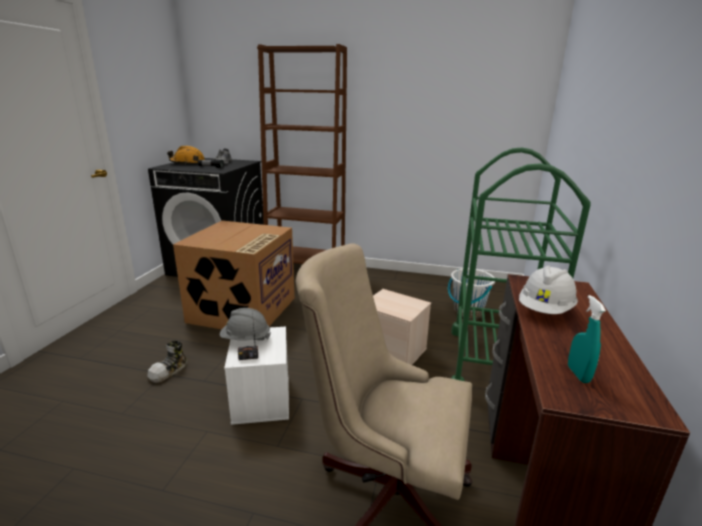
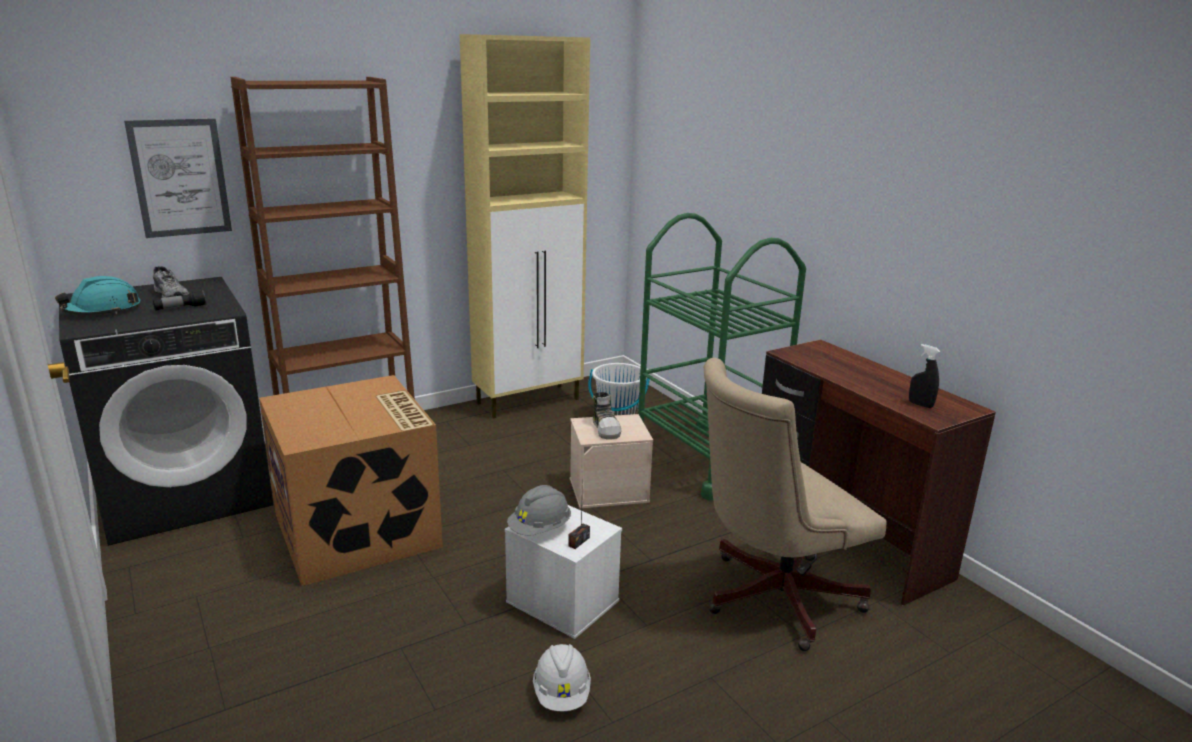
camera: 45 degrees left, 0 degrees up
(169, 371) = (402, 642): shoe -> shoe (606, 428)
(187, 163) = (103, 311): orange hard hat -> turquoise hard hat
(246, 104) = (180, 178): none -> picture
(427, 282) = (529, 401): none -> beige cabinet
(545, 310) = (838, 371): white hard hat -> white hard hat (562, 693)
(578, 374) = (920, 404): turquoise spray bottle -> black spray bottle

